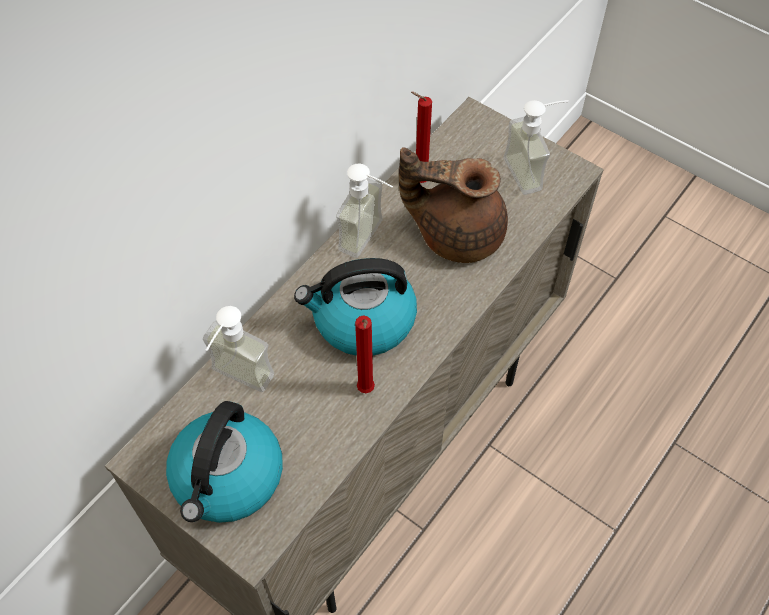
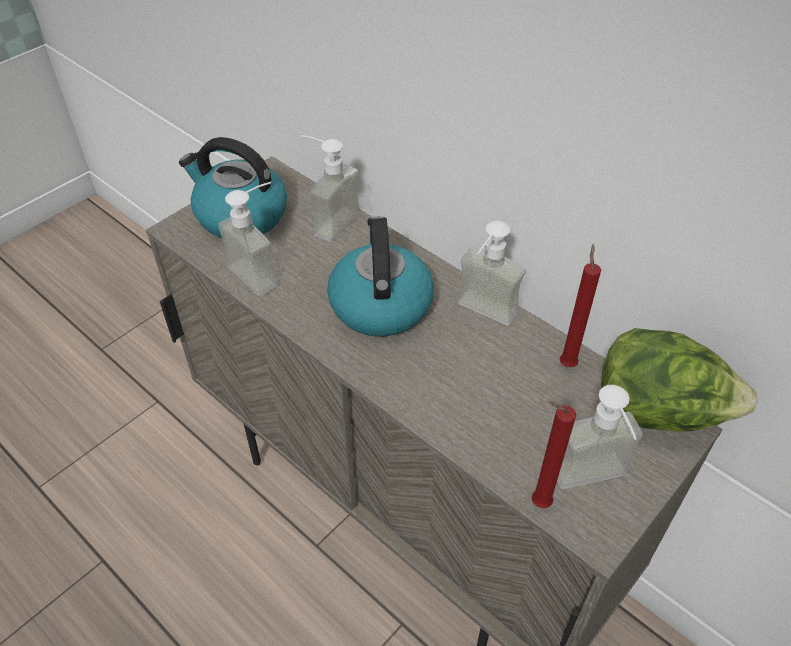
camera: 95 degrees right, 10 degrees down
(322, 435) = (262, 271): none -> soap dispenser
(365, 391) = (300, 302): red candle -> red candle (537, 503)
(456, 233) = (490, 391): brown teapot -> none
(460, 129) = (659, 411): none -> lettuce

